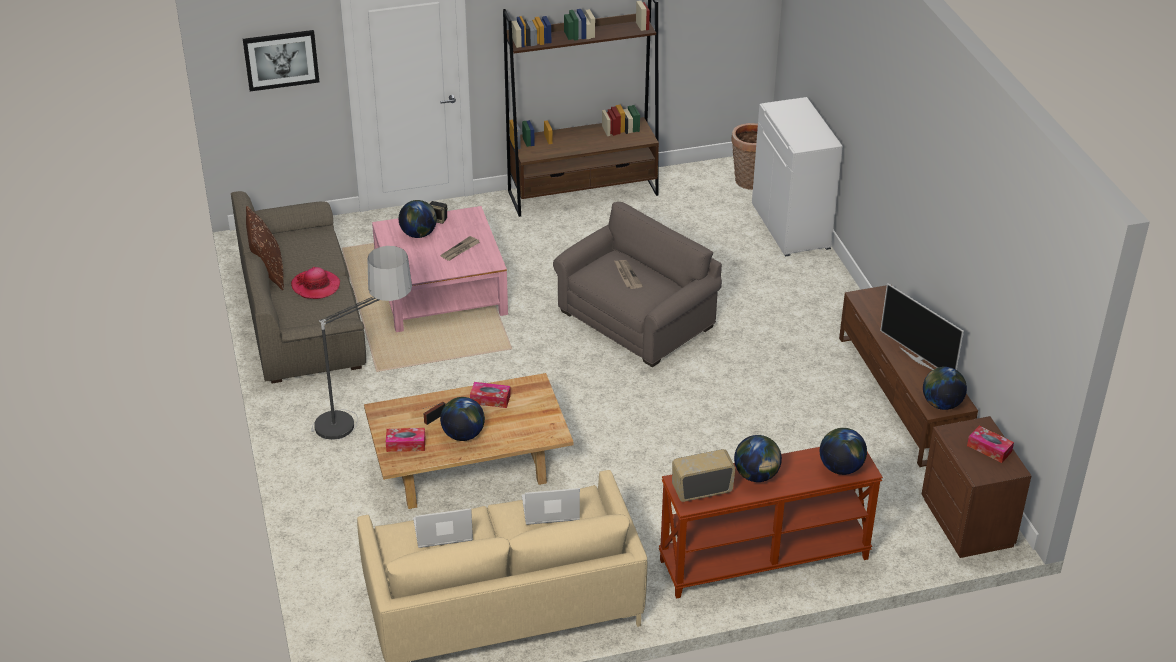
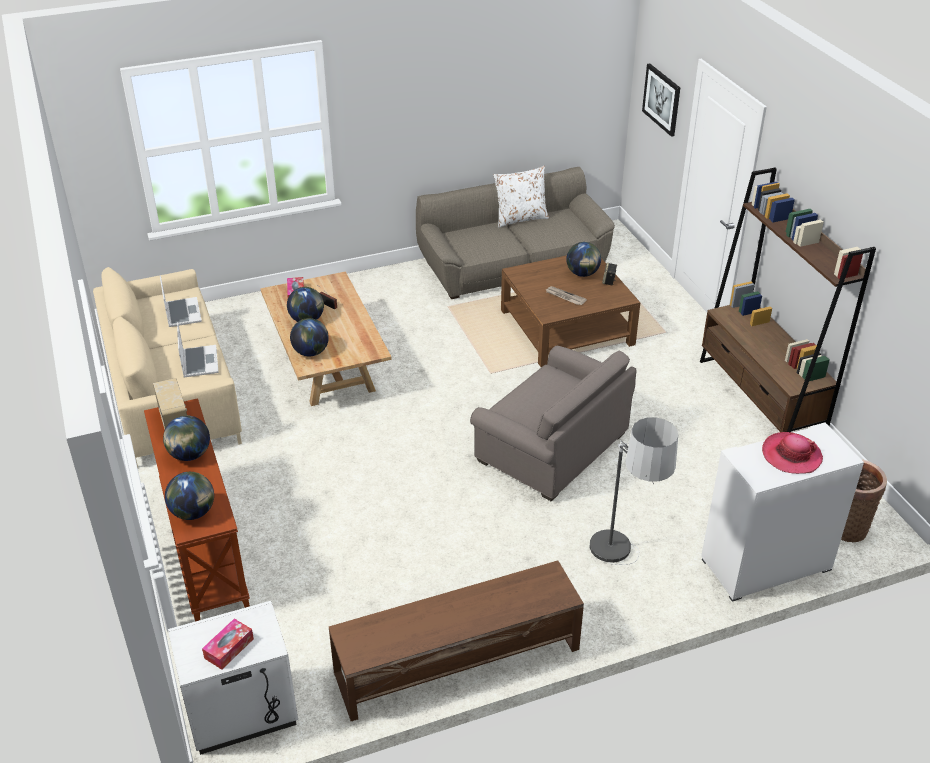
camera: 85 degrees right, 0 degrees up
(268, 272) = (520, 218): brown pillow -> white pillow
(316, 286) = (506, 240): hat -> hat (791, 455)
(367, 424) = (381, 309): floor lamp -> floor lamp (621, 573)
(440, 290) = (566, 327): pink coffee table -> brown coffee table
(490, 399) = (352, 329): tissue box -> none
(627, 275) = (547, 394): newspaper -> none
(919, 359) = (437, 623): television -> none
(941, 404) = (356, 640): globe -> globe (311, 352)
(968, 523) = (241, 713): brown nightstand -> white nightstand

